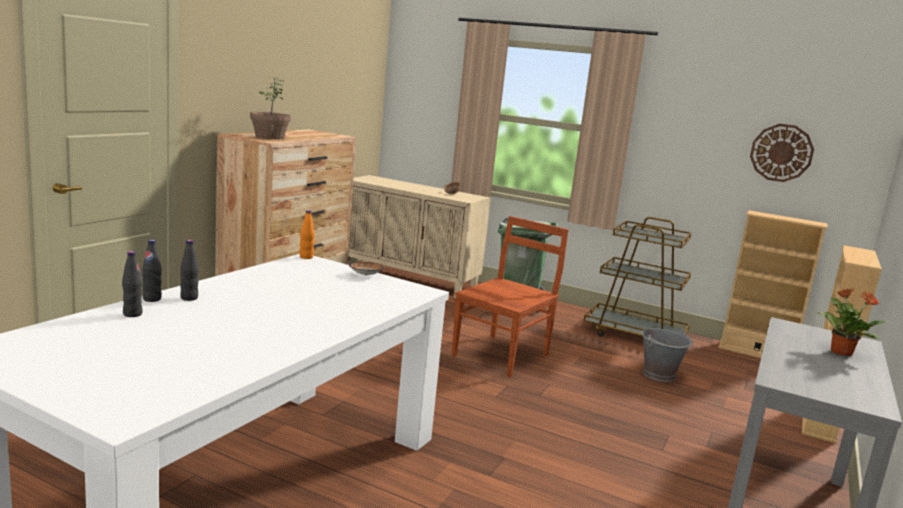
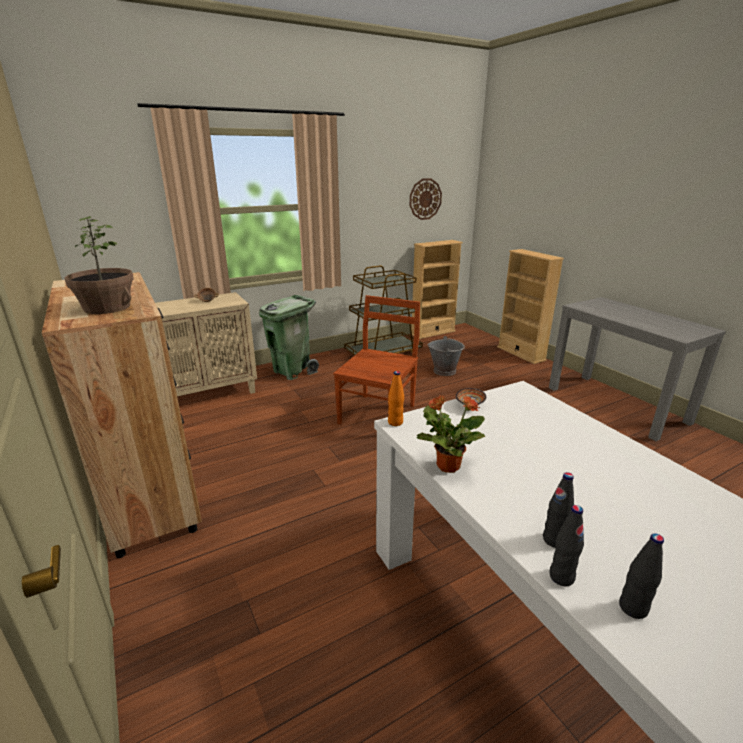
camera: 55 degrees left, 10 degrees up
(502, 354) = (378, 413): brown chair -> brown chair turned 45 degrees clockwise
(840, 352) = (623, 309): potted plant -> potted plant (447, 465)

